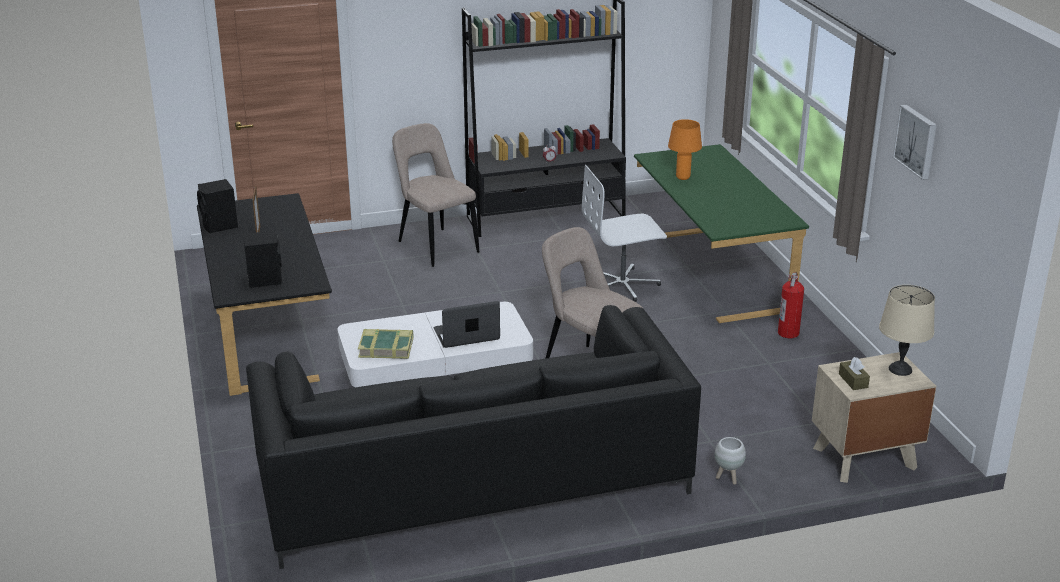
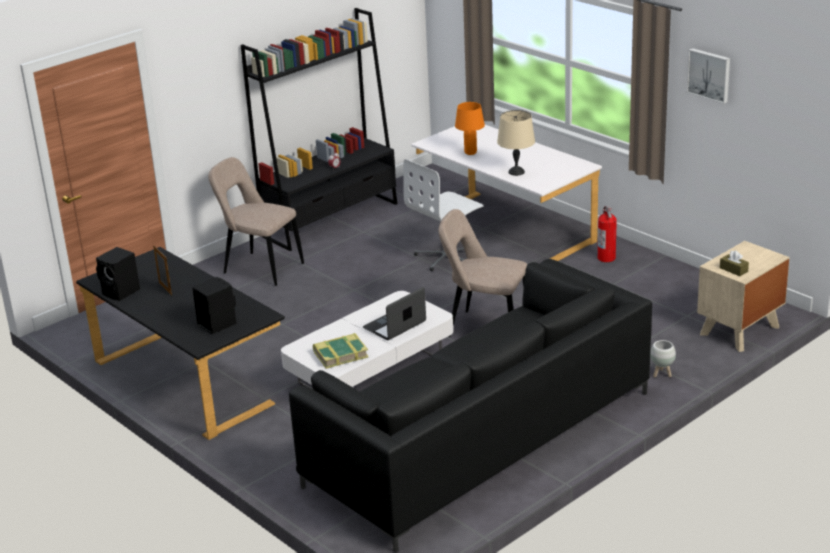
camera: 25 degrees left, 0 degrees up
(711, 272) = (506, 228): green desk -> white desk
(900, 369) = (756, 253): beige table lamp -> beige table lamp (516, 172)

